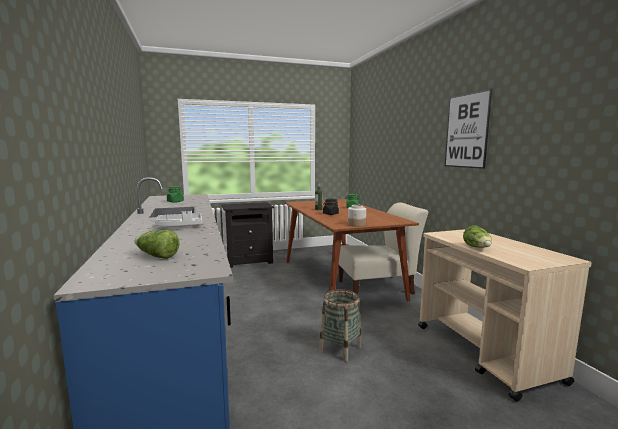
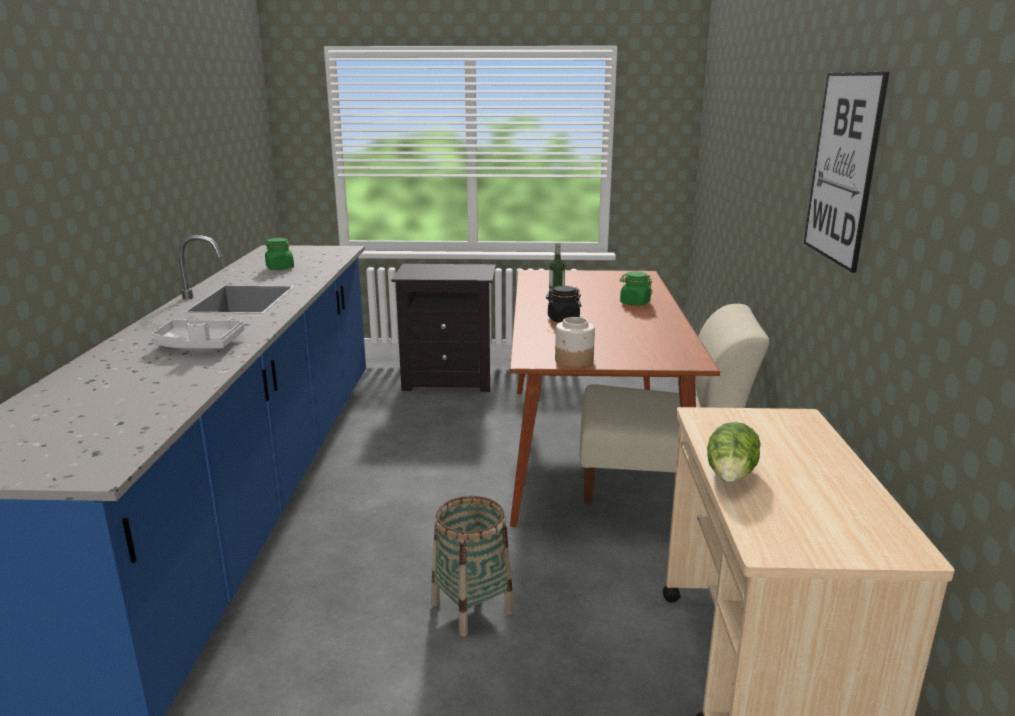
camera: 20 degrees right, 10 degrees up
(157, 256) = (73, 422): lettuce -> none

